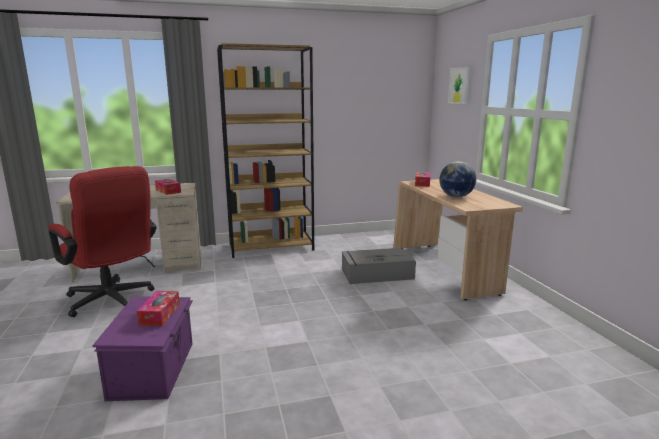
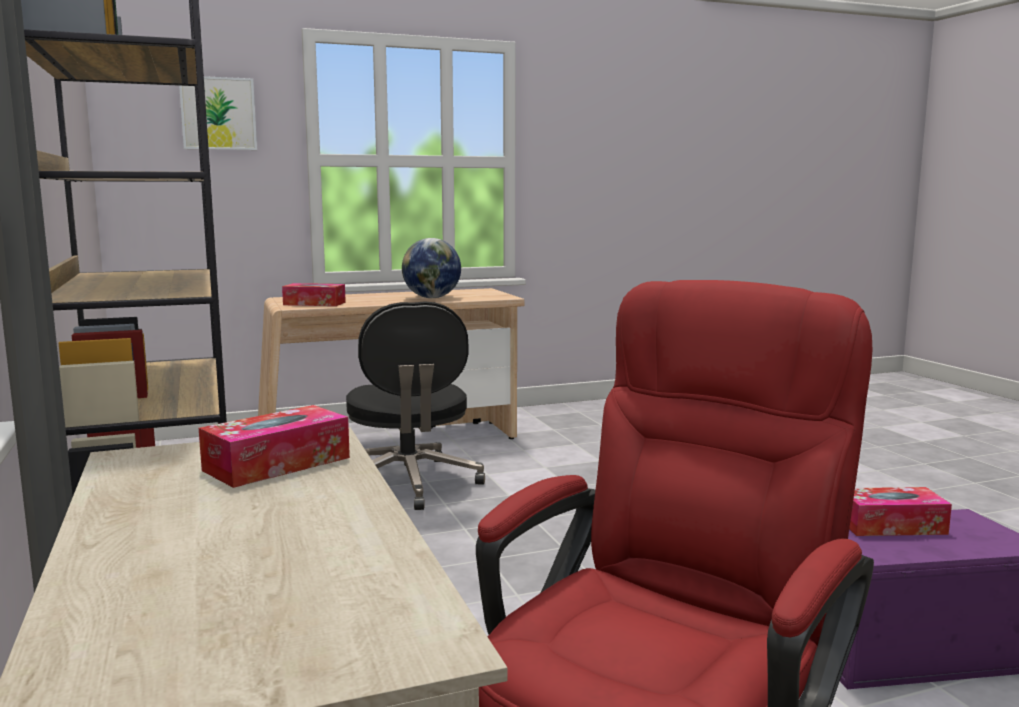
camera: 95 degrees left, 5 degrees down
(376, 274) = (409, 484): grey storage box -> black office chair

